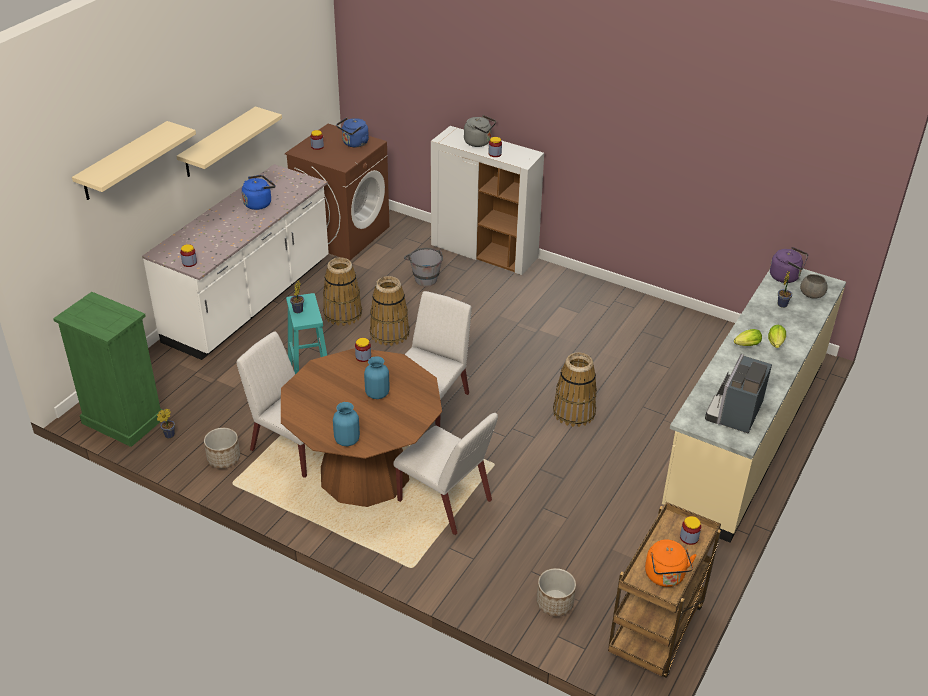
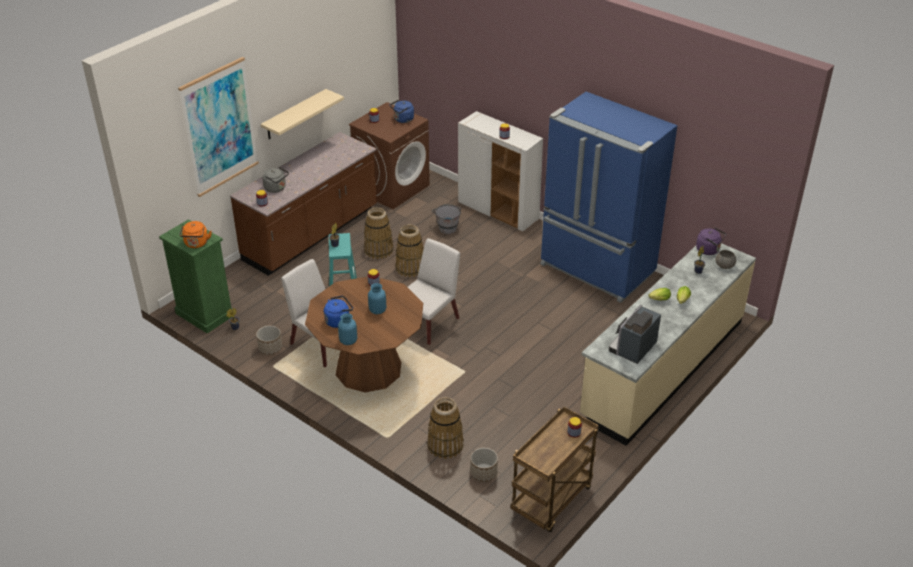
camera: 10 degrees right, 0 degrees up
(123, 161) = (219, 127): beige shelf -> picture
(250, 301) = (311, 235): white counter -> brown counter
(259, 203) = (322, 162): blue kettle -> blue kettle (338, 320)
(445, 501) = (422, 394): white chair -> none
(479, 142) = (495, 126): grey kettle -> grey kettle (276, 188)
(574, 412) = (535, 340): basket -> basket (445, 445)
(626, 315) = (596, 270): none -> blue fridge
(665, 577) = (548, 457): orange kettle -> orange kettle (196, 244)

